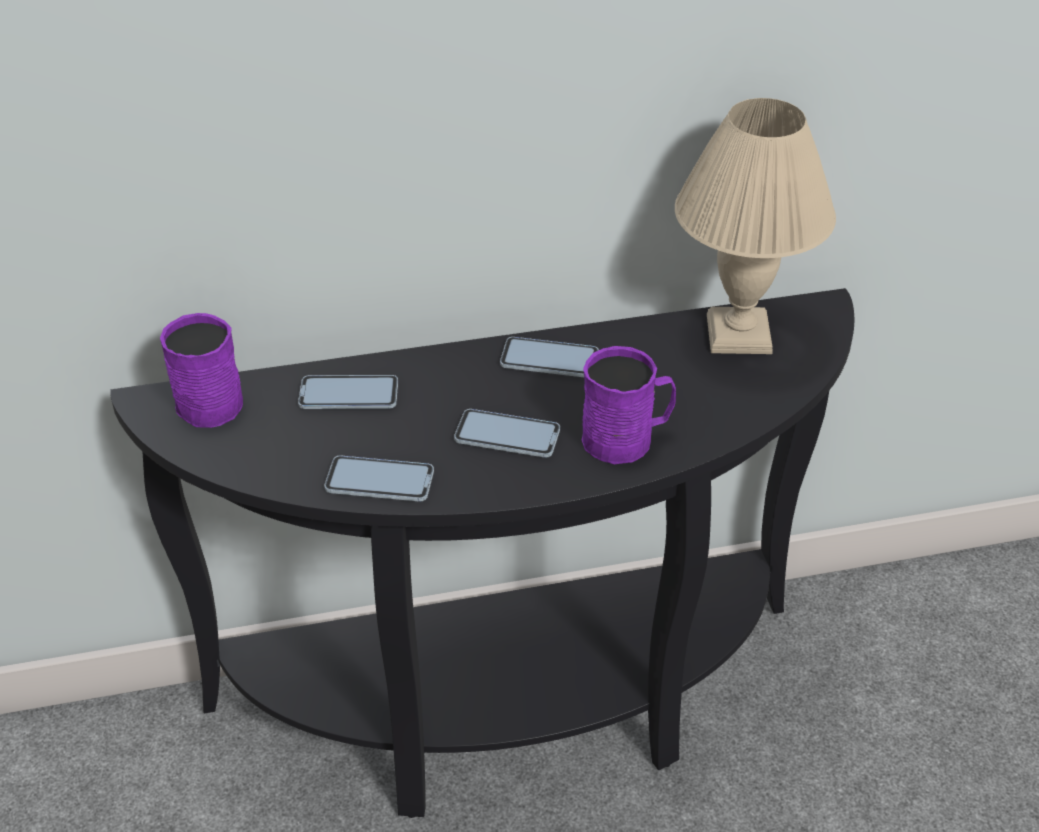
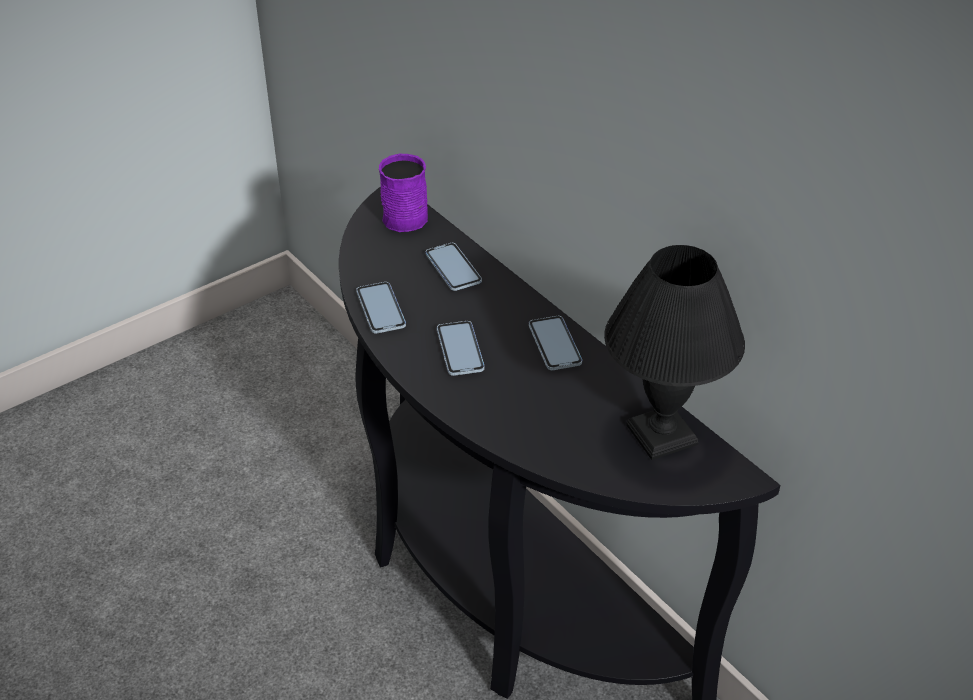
camera: 65 degrees right, 0 degrees up
(627, 438) = (495, 407): purple mug -> none
(737, 333) = (662, 433): beige table lamp -> black table lamp

